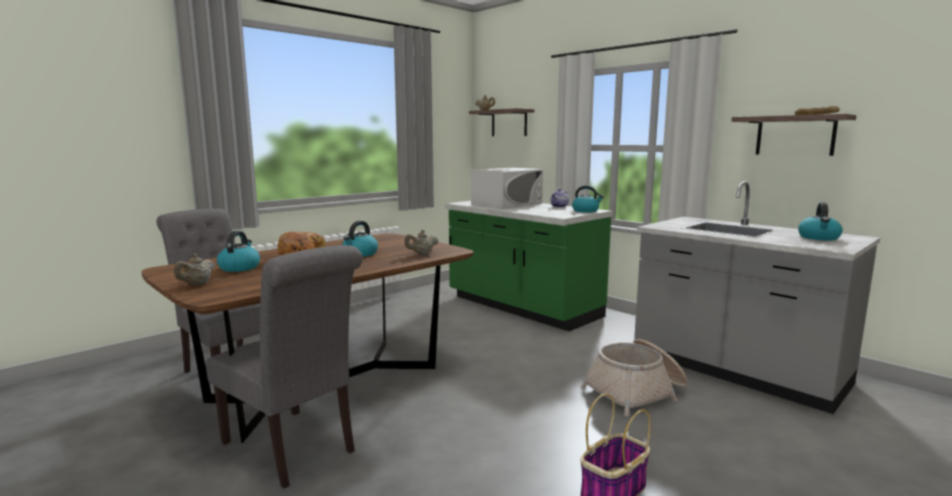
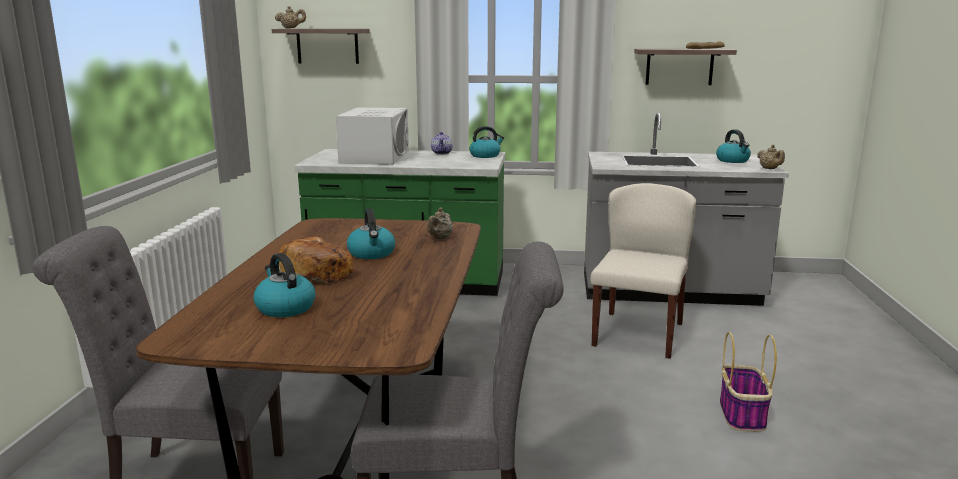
camera: 40 degrees left, 5 degrees up
(197, 285) = (316, 343): beige teapot -> beige teapot (770, 169)
(637, 392) = (637, 333): basket -> beige chair

